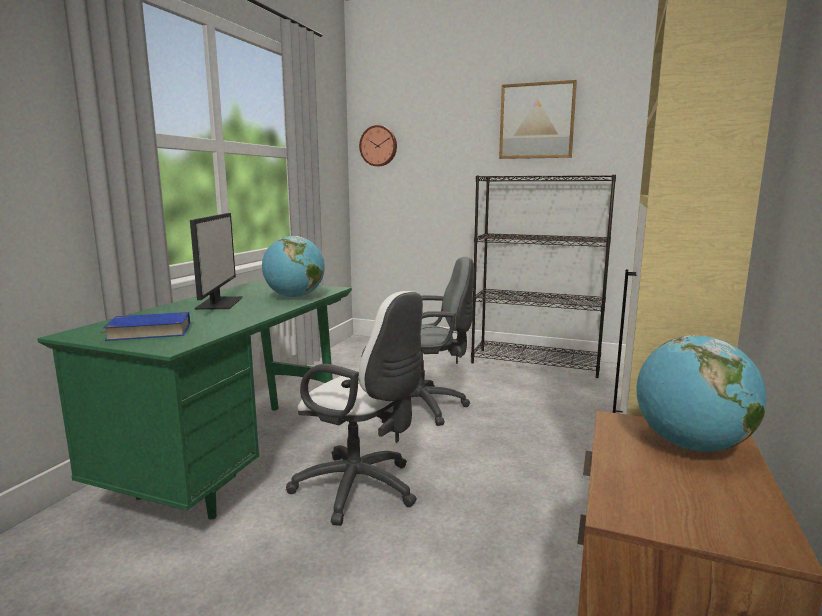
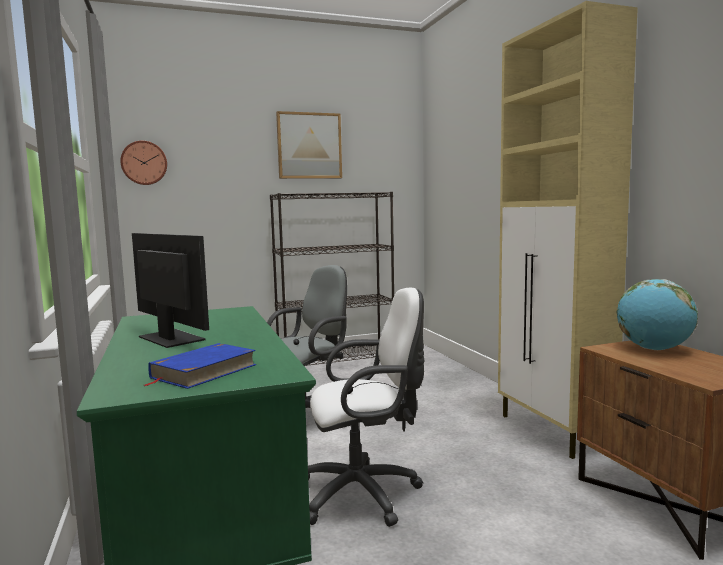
camera: 40 degrees left, 5 degrees down
(295, 297) = (232, 320): globe -> none

